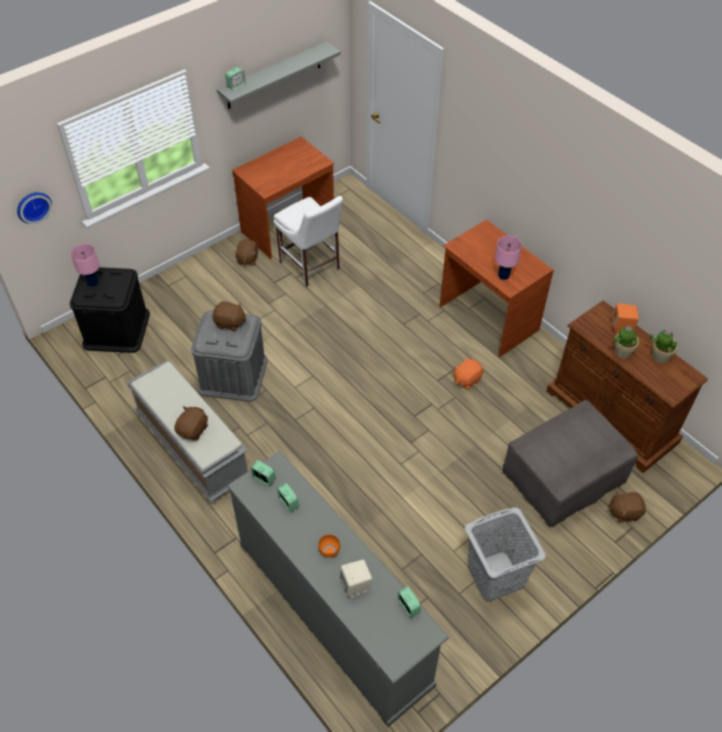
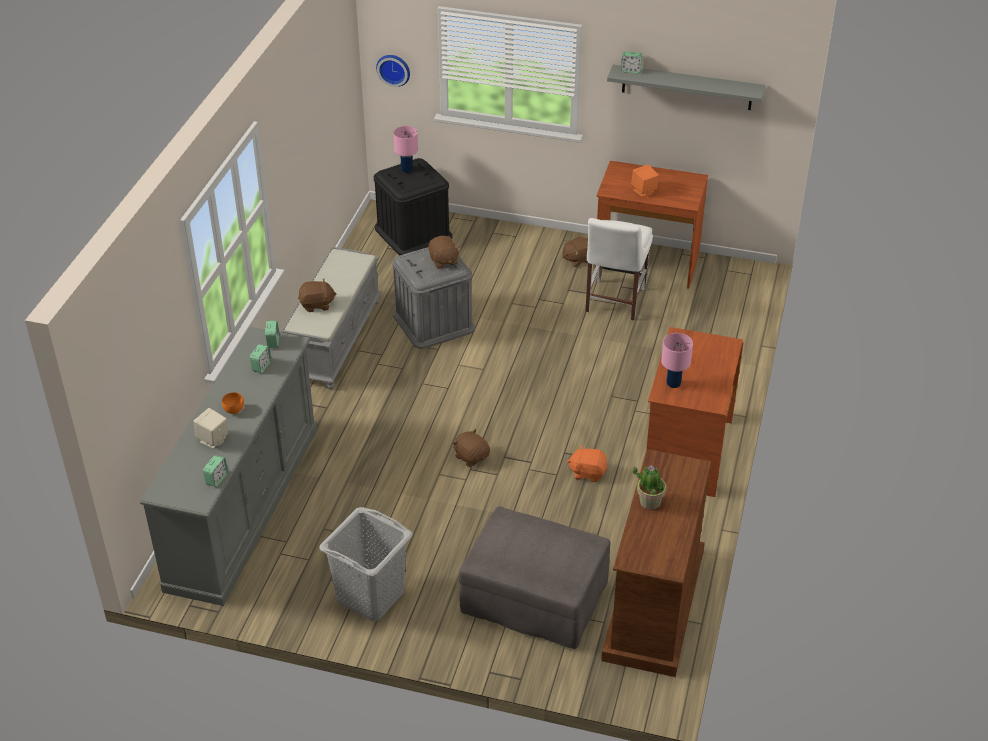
camera: 55 degrees right, 10 degrees down
(622, 327) = (686, 488): orange speaker -> orange speaker (644, 191)
(624, 512) = (534, 665): brown plush toy -> brown plush toy (471, 457)
(660, 357) = (674, 532): potted plant -> none

